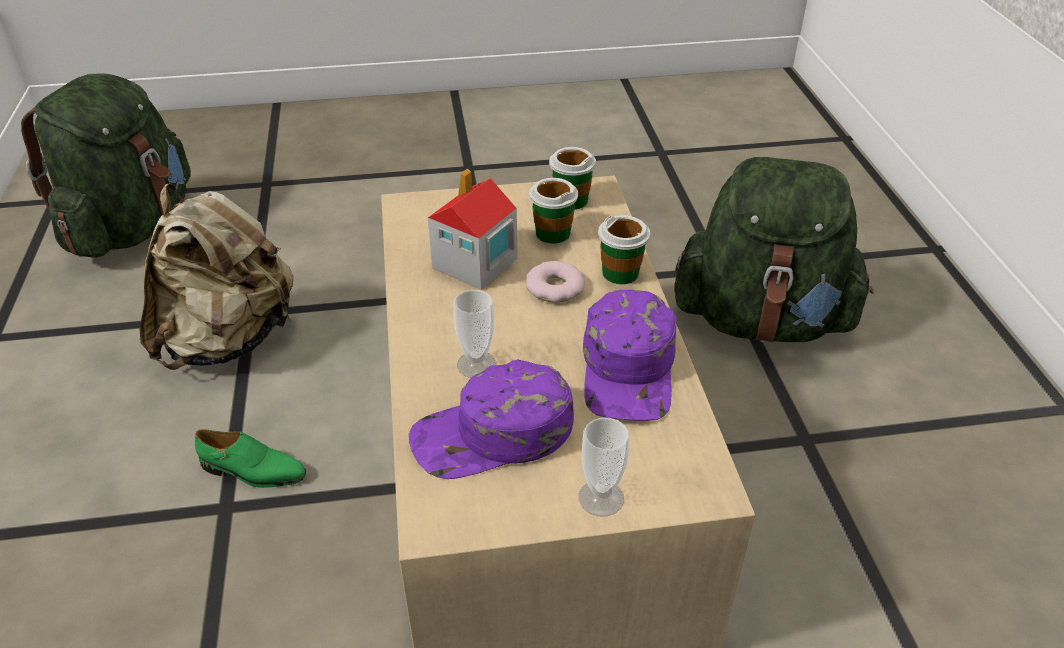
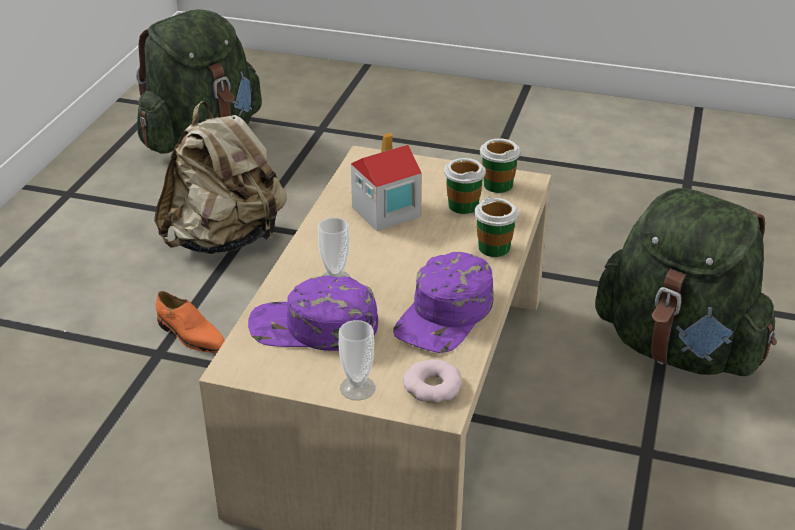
camera: 25 degrees right, 5 degrees down
(253, 471) = (191, 336): green shoe -> orange shoe
(555, 287) = (434, 244): donut -> donut (433, 386)

